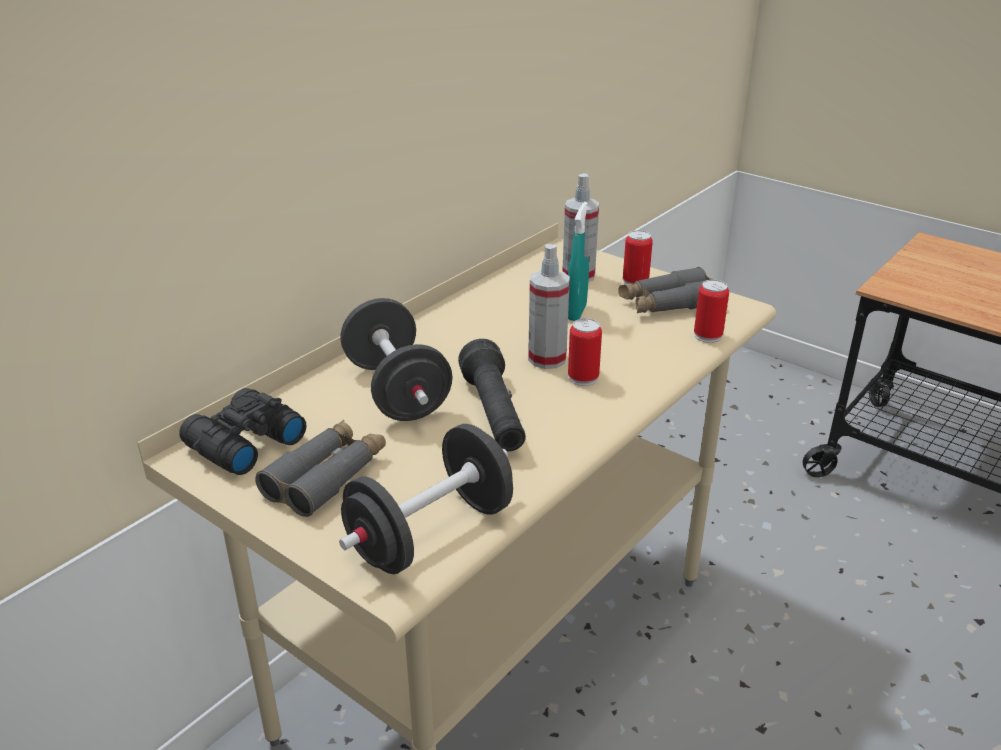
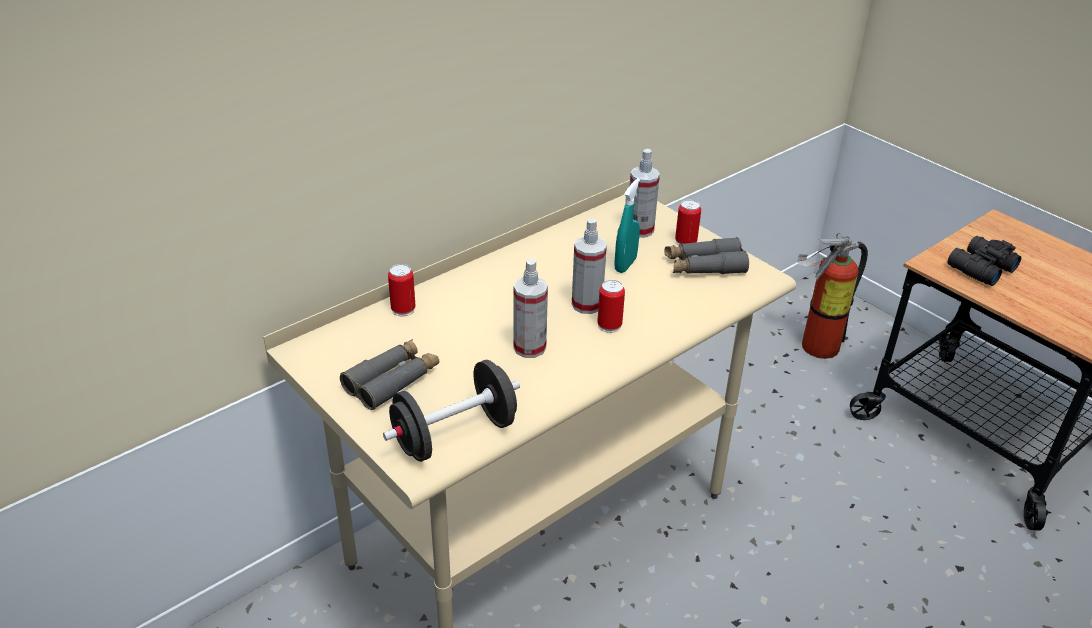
camera: 10 degrees right, 5 degrees up
(242, 444) = (338, 346): black binoculars -> black binoculars (979, 268)
(397, 391) = (462, 317): black dumbbell -> none
(494, 414) = (529, 347): black flashlight -> spray bottle
(708, 336) = (726, 300): can -> can (403, 309)
(741, 408) = (814, 346): none -> fire extinguisher

